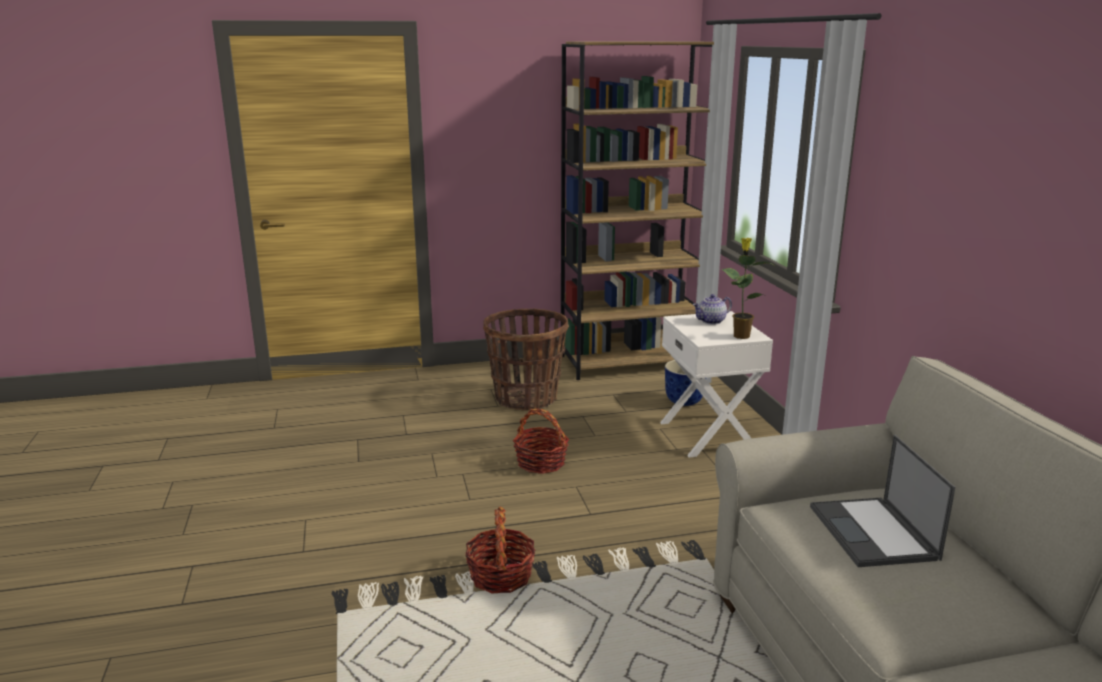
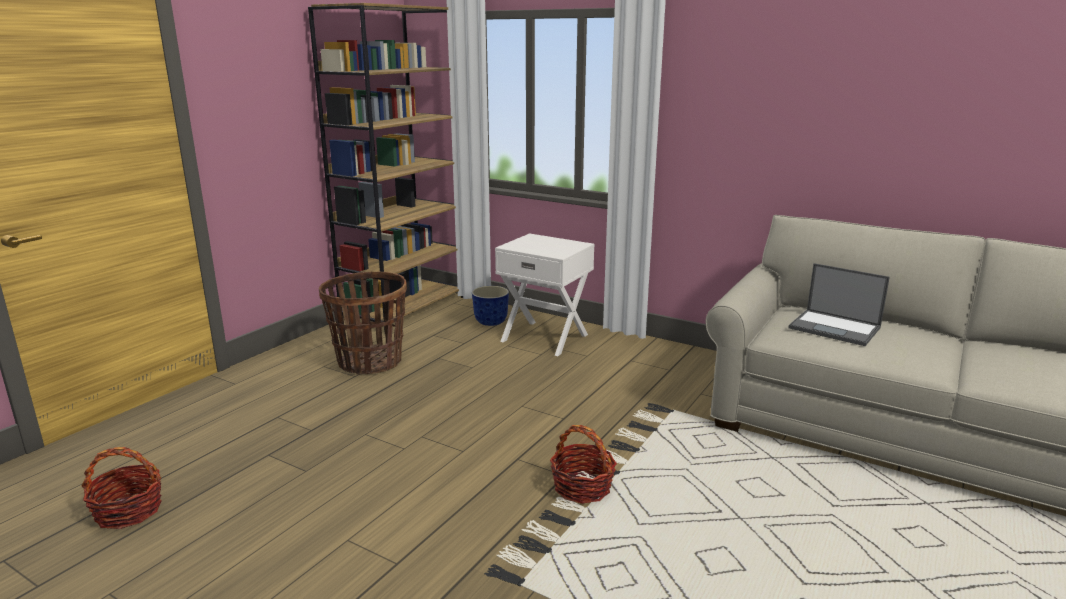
camera: 45 degrees left, 0 degrees up
(541, 462) = (468, 401): basket -> basket (129, 511)
(711, 321) = (534, 242): teapot -> none
(740, 335) = (571, 246): potted plant -> none

